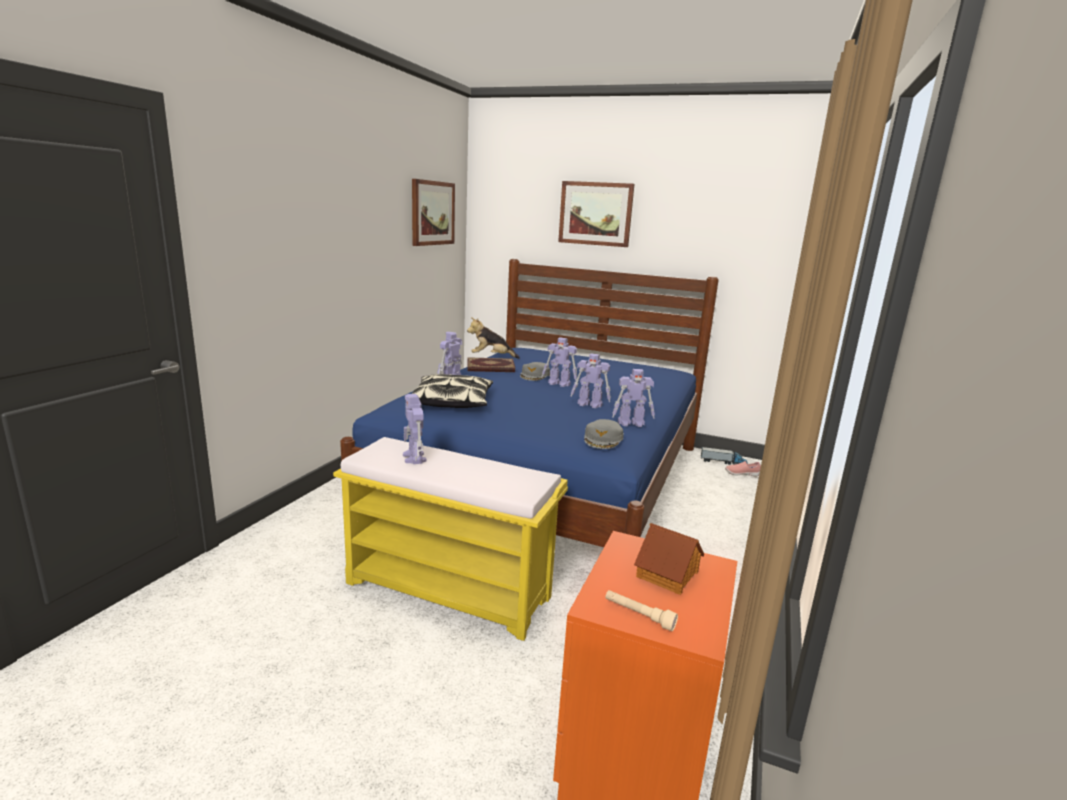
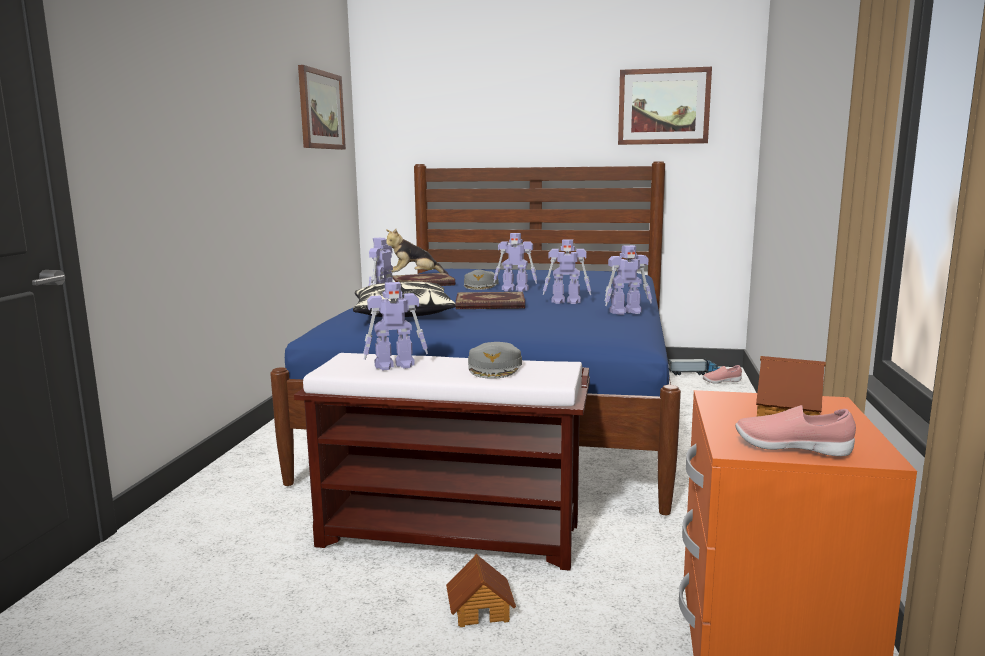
camera: 10 degrees left, 5 degrees down
(414, 458) = (396, 365): toy robot -> toy robot turned 75 degrees counterclockwise
(439, 663) = (481, 609): none -> toy house
(450, 589) = (452, 533): yellow bench -> brown bench
(526, 400) = (490, 305): none -> book
(595, 214) = (514, 102): picture -> picture (663, 106)
(603, 439) = (608, 326): grey cap -> grey cap (495, 367)
(638, 615) = (791, 448): beige flashlight -> pink shoe

